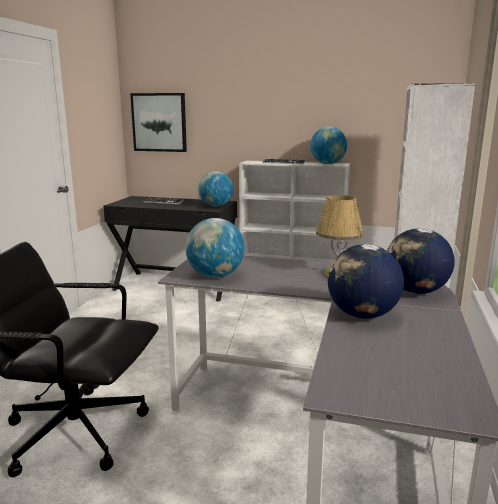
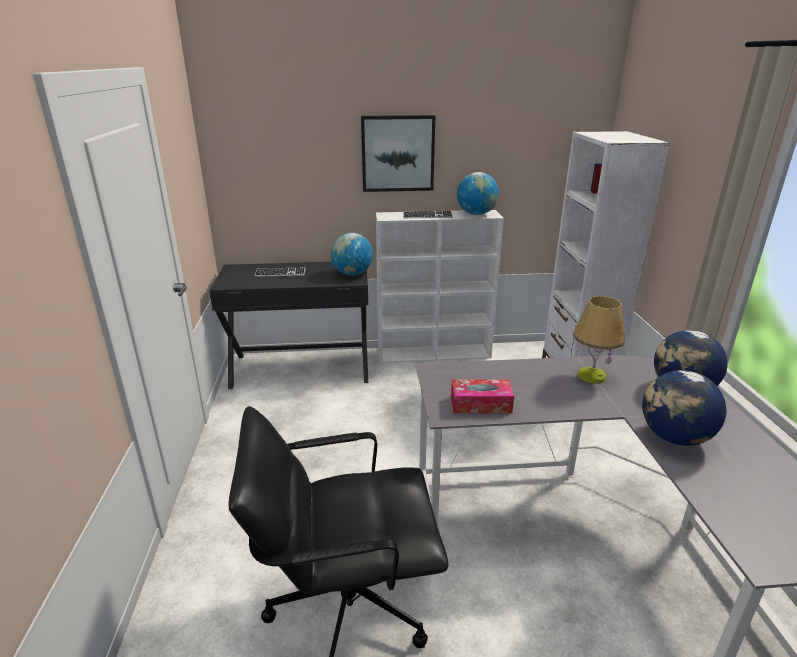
camera: 20 degrees left, 10 degrees up
(159, 122) = (257, 169): picture -> picture (397, 153)
(215, 276) = (480, 404): globe -> tissue box

